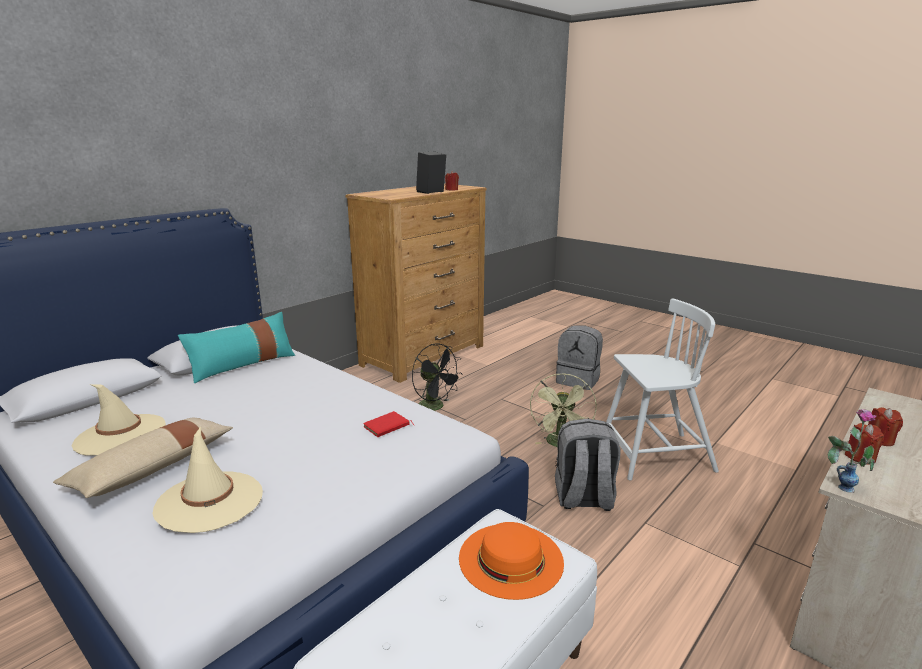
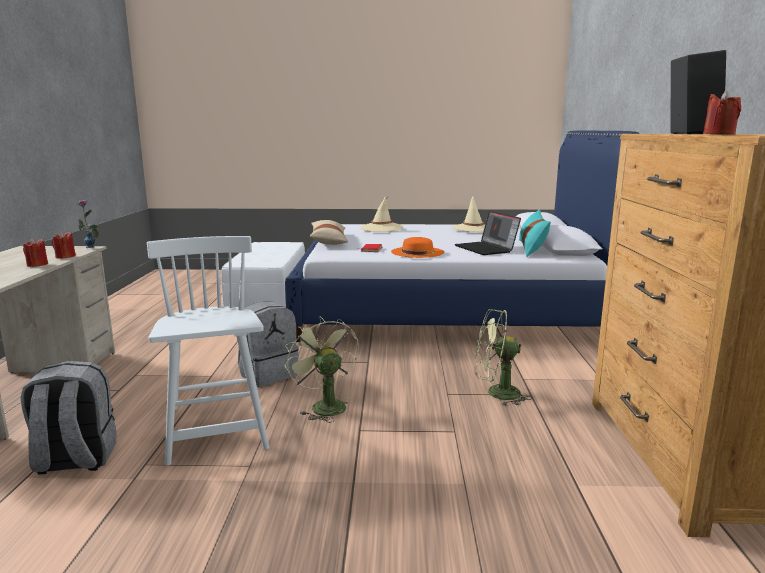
camera: 140 degrees right, 5 degrees down
(153, 468) = (428, 229): beige pillow -> beige pillow (328, 241)
(281, 378) = (486, 249): none -> laptop
(435, 407) = (496, 393): black fan -> green fan
(510, 559) = (259, 260): orange hat -> orange hat (417, 252)
(578, 380) = (403, 519): grey backpack -> grey backpack (75, 460)
(654, 456) = (216, 429): white chair -> white chair turned 120 degrees clockwise

